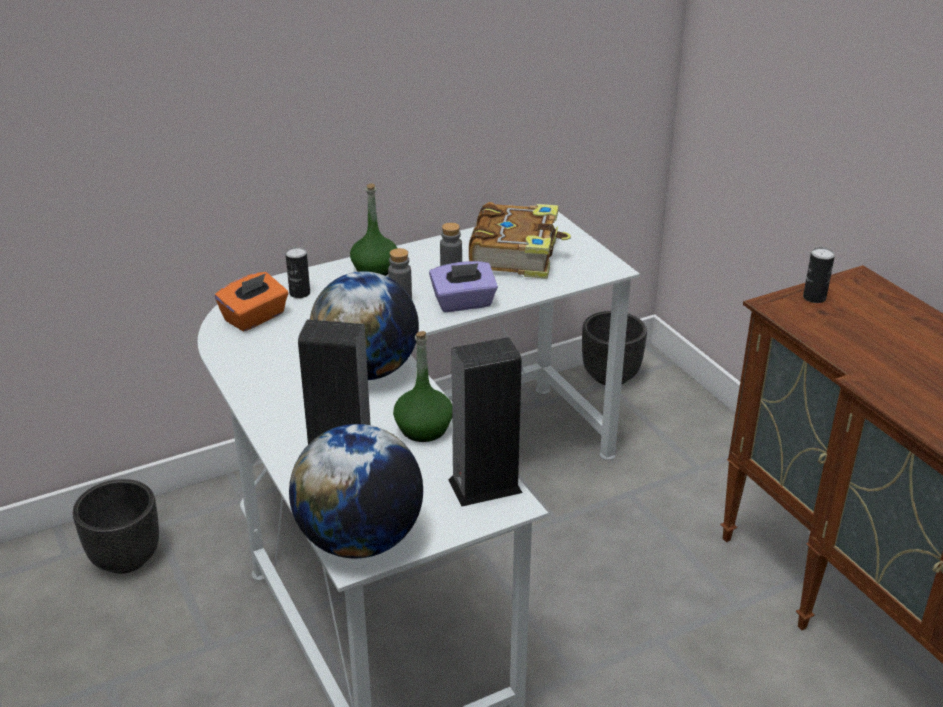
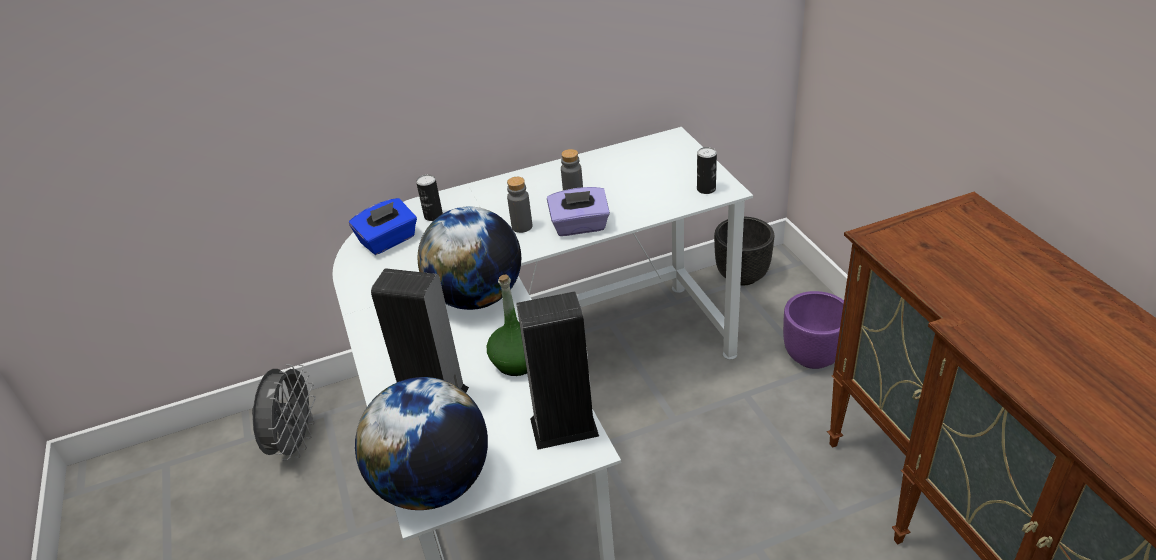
camera: 10 degrees right, 5 degrees up
(125, 558) = (295, 443): black planter -> grey fan
(255, 318) = (388, 241): orange tissue box -> blue tissue box
(375, 269) = (505, 191): green bottle -> none
(517, 253) = (639, 174): book -> none
(696, 455) = (813, 356): none -> purple planter
(814, 298) = (918, 229): can -> can (706, 189)

